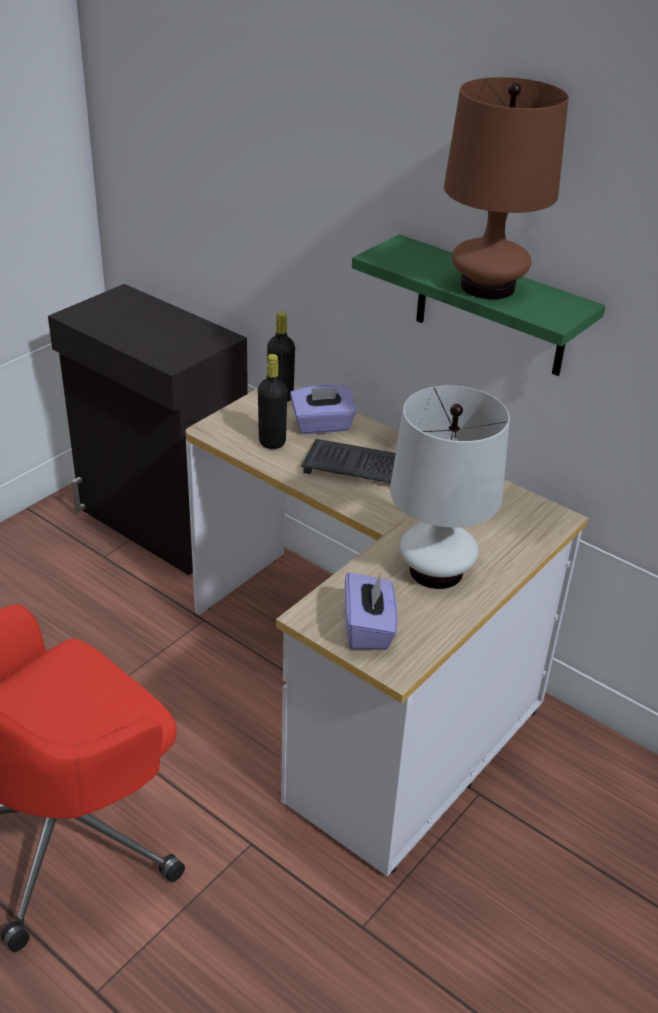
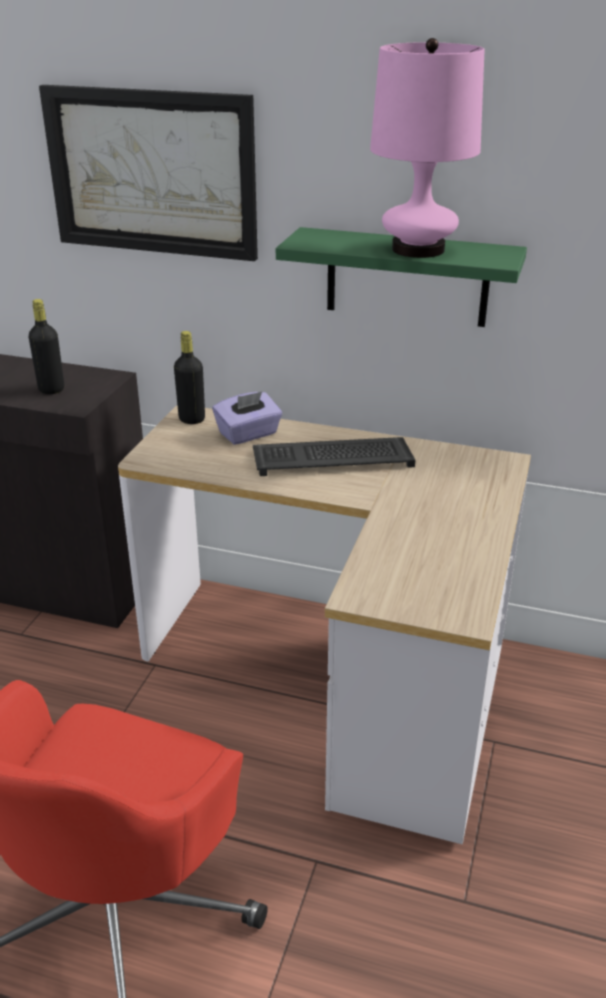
camera: 20 degrees left, 5 degrees down
(272, 442) = (211, 457): black bottle -> black bottle (51, 389)
(277, 152) = (152, 172): none -> picture
(368, 629) = (417, 592): purple tissue box -> none
(436, 571) = (439, 528): white table lamp -> none
(487, 287) = (418, 249): brown table lamp -> pink table lamp

